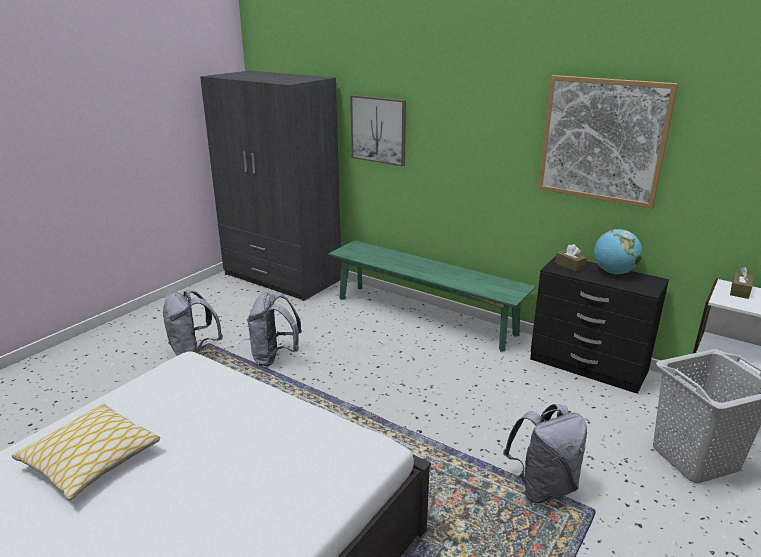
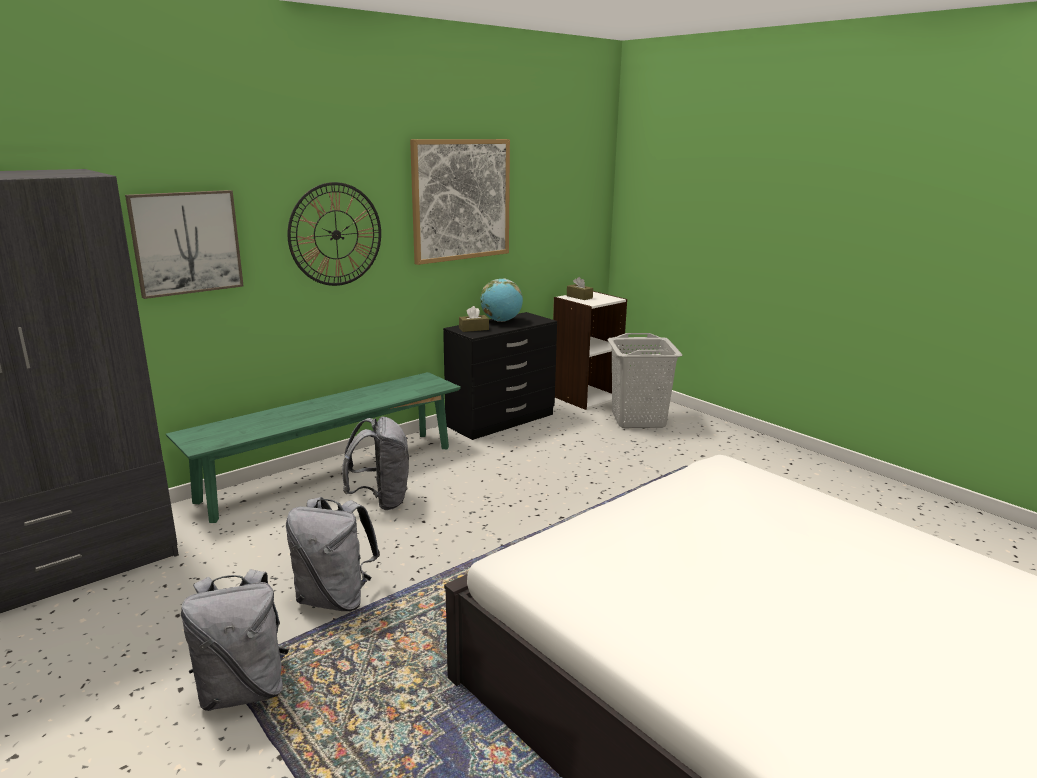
camera: 75 degrees left, 5 degrees down
(91, 460) = (743, 633): pillow -> none
(473, 146) = (336, 234): none -> wall clock
(543, 487) = (657, 478): grey backpack -> grey backpack (381, 500)

